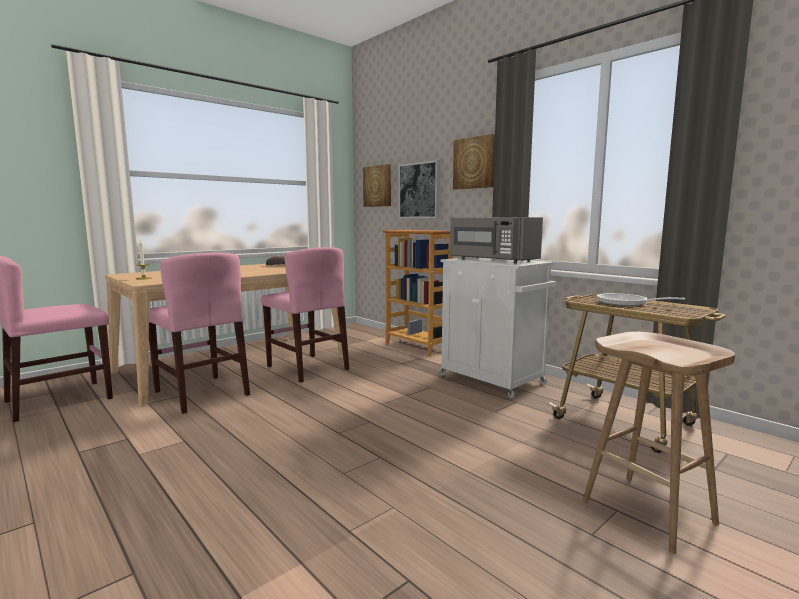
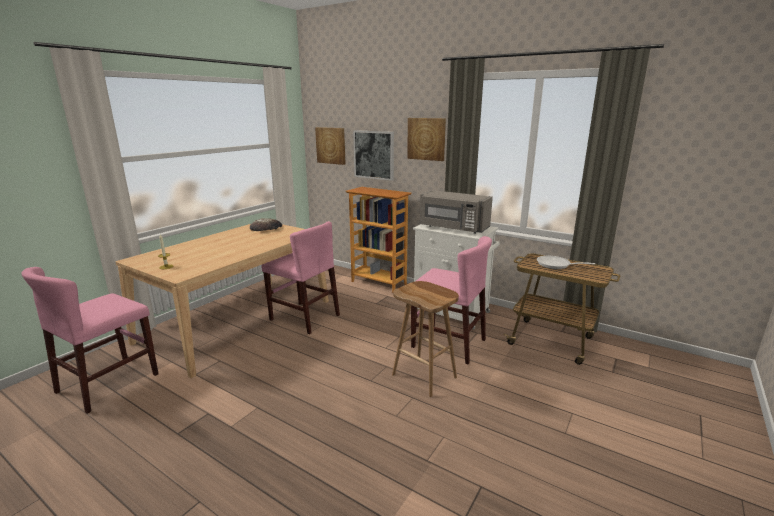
camera: 15 degrees left, 10 degrees up
(201, 393) = (234, 357): pink chair -> pink chair (448, 343)
(650, 512) = (589, 410): brown stool -> brown stool (425, 376)

